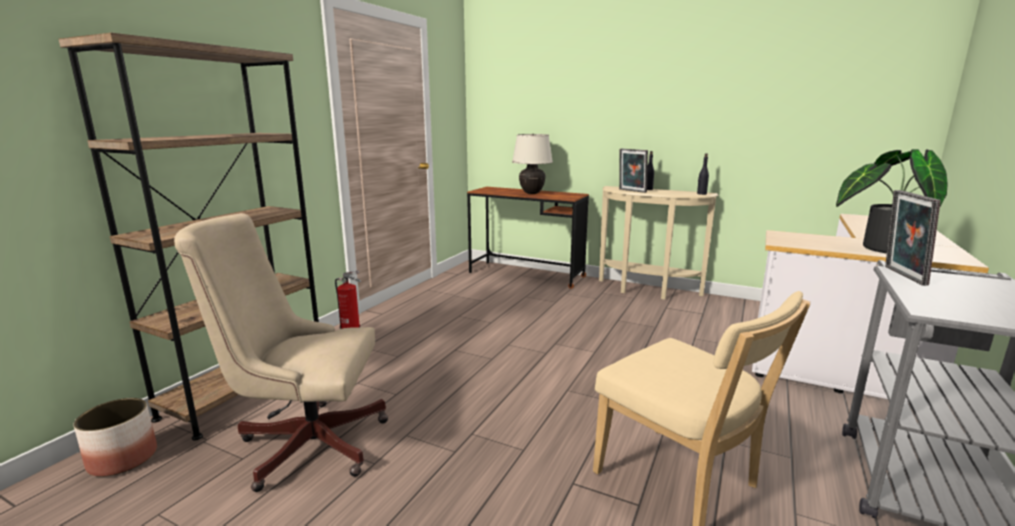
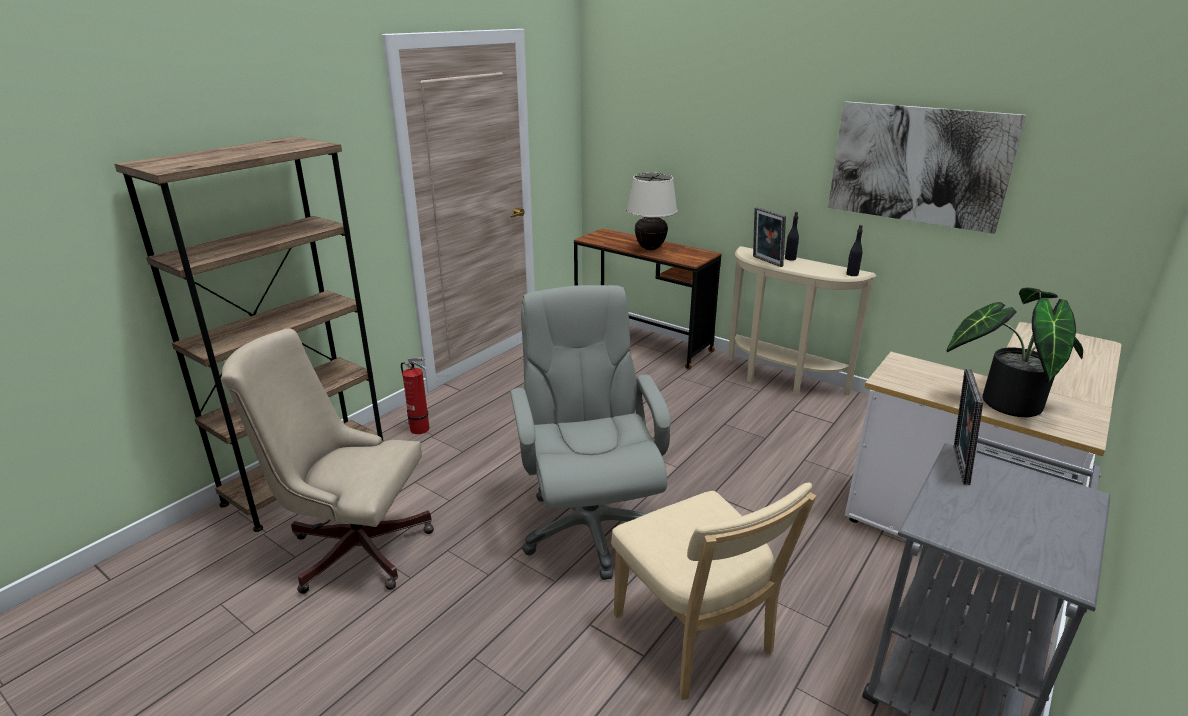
camera: 10 degrees right, 10 degrees up
(122, 459) = (193, 544): planter -> none
(537, 402) = (589, 526): none -> grey office chair
(744, 105) = (918, 165): none -> picture

